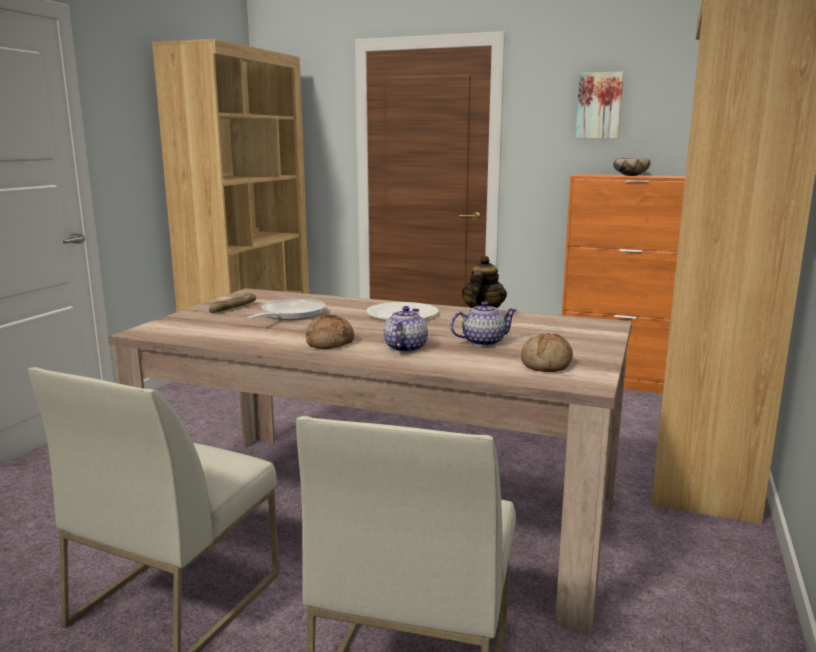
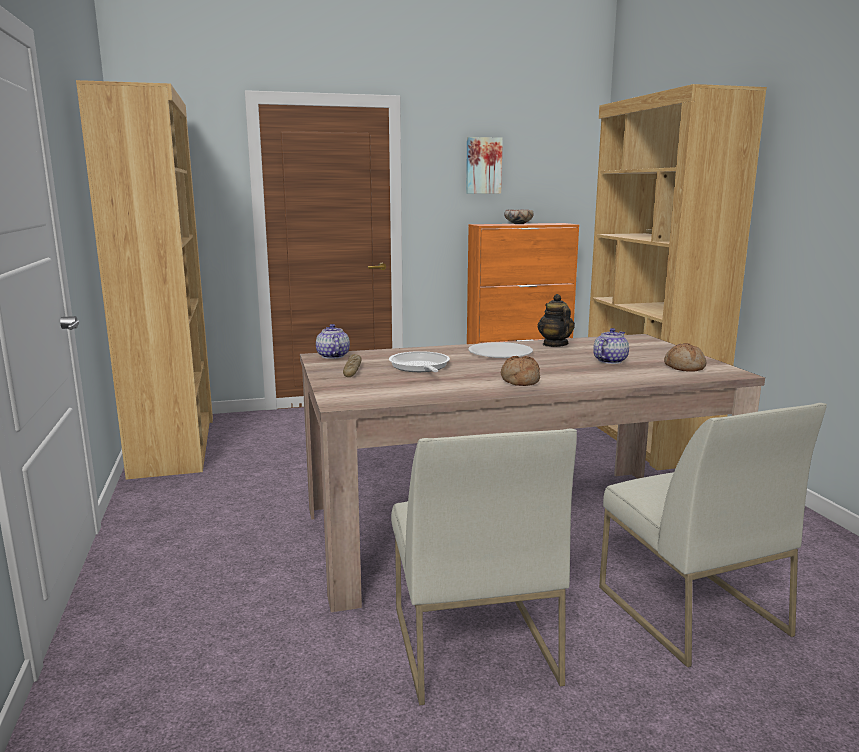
camera: 35 degrees left, 0 degrees up
(405, 348) = (578, 374): teapot -> teapot (332, 356)

